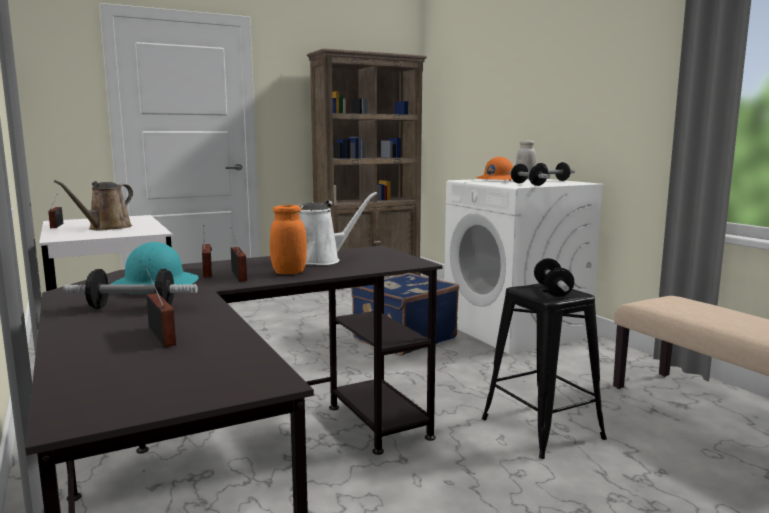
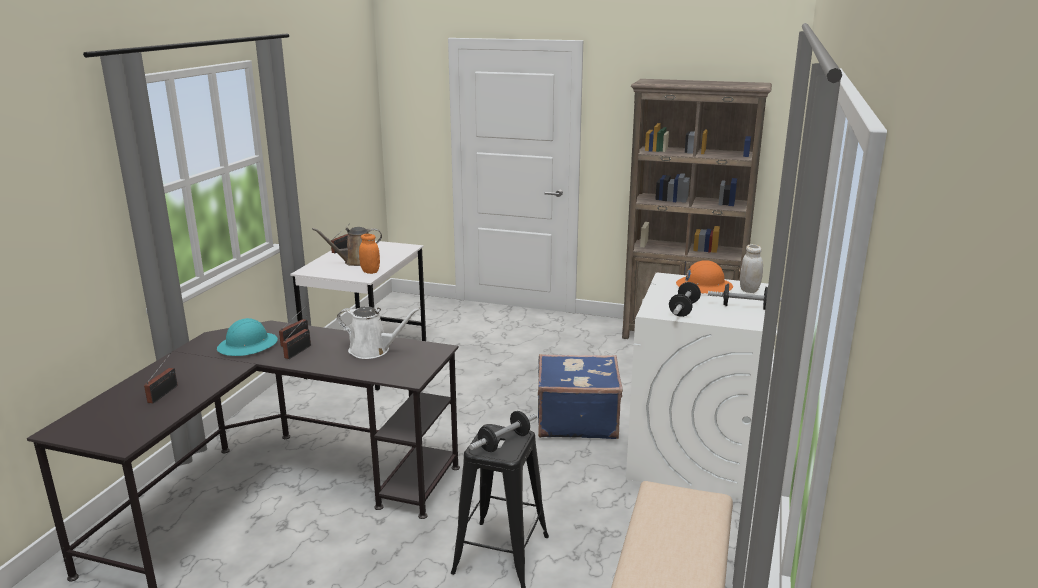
camera: 45 degrees right, 10 degrees up
(132, 308) = (200, 364): dumbbell -> none
(289, 272) = (325, 359): orange jar -> orange jar (370, 271)

